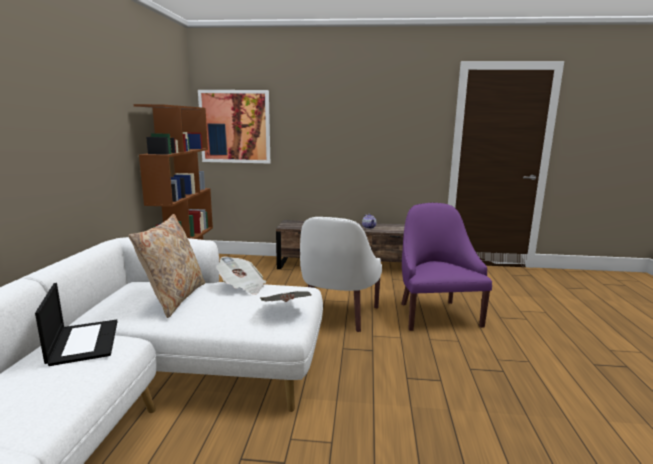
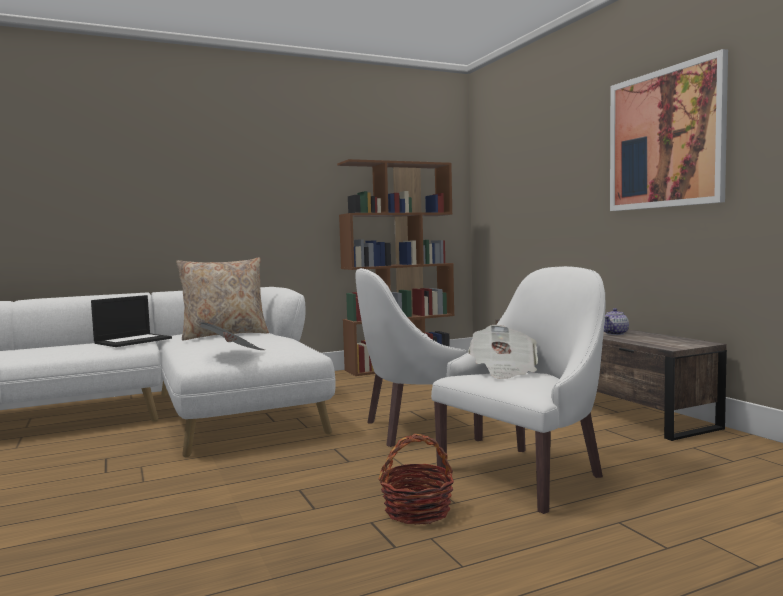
camera: 60 degrees right, 10 degrees down
(235, 127) = (500, 184): picture -> picture (665, 139)
(242, 287) = (273, 339): newspaper -> newspaper (503, 371)
(435, 314) = (526, 474): purple armchair -> white armchair
(463, 353) = (417, 511): none -> basket

